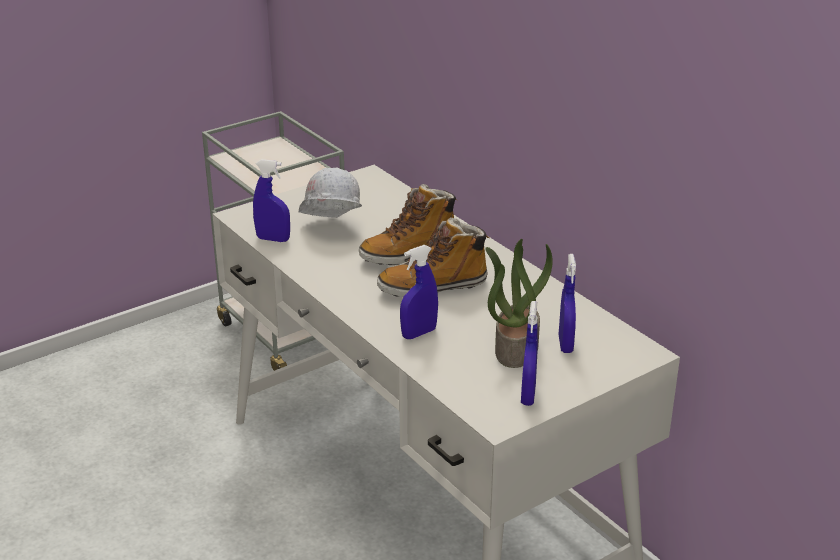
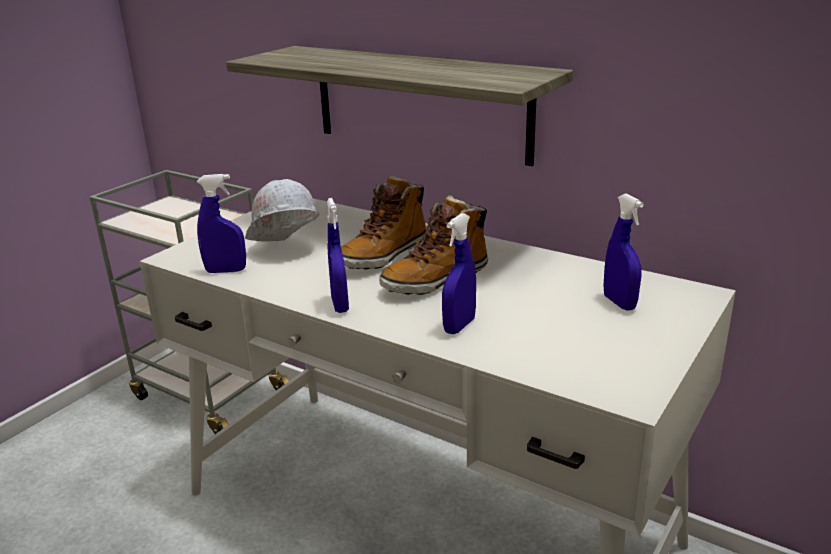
camera: 20 degrees left, 5 degrees down
(475, 115) = (420, 103): none -> shelf
(515, 348) = (574, 318): potted plant -> none
(528, 395) = (635, 361): blue spray bottle -> blue spray bottle (340, 305)

